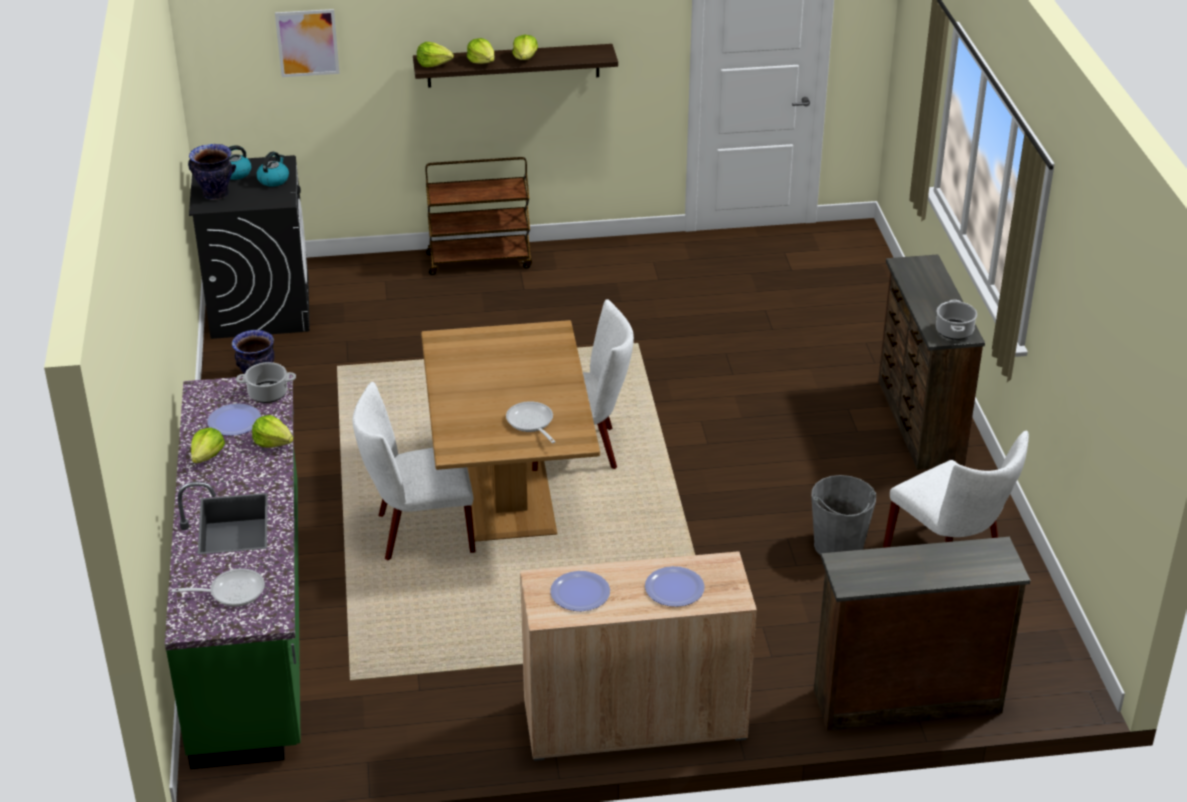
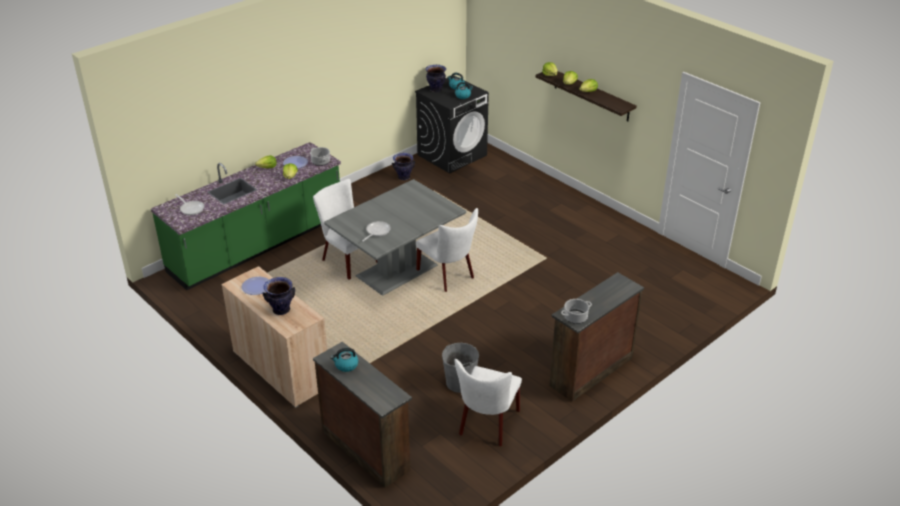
camera: 55 degrees right, 0 degrees up
(307, 43) = (511, 41): picture -> none
(480, 260) = (554, 189): brown cart -> none
(510, 493) = (397, 271): brown dining table -> grey dining table
(674, 588) = (281, 310): plate -> vase
(885, 570) = (346, 365): none -> kettle

